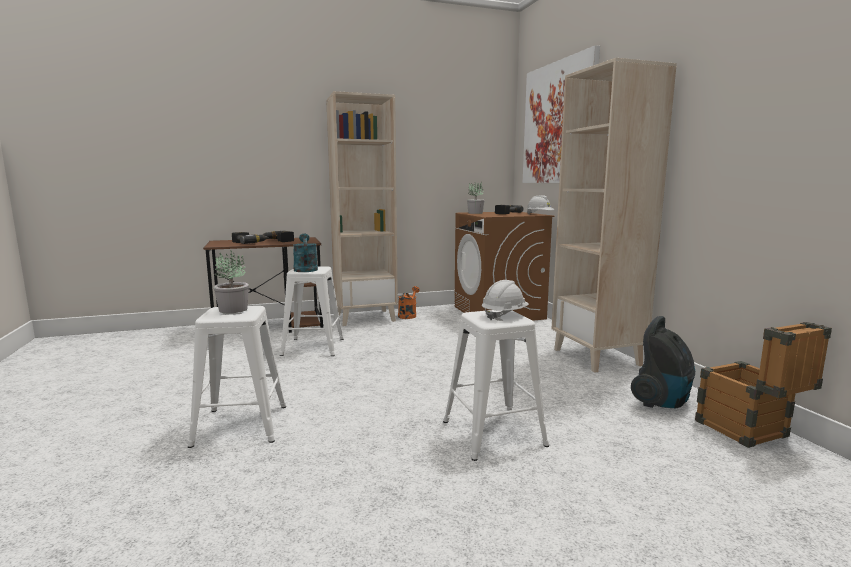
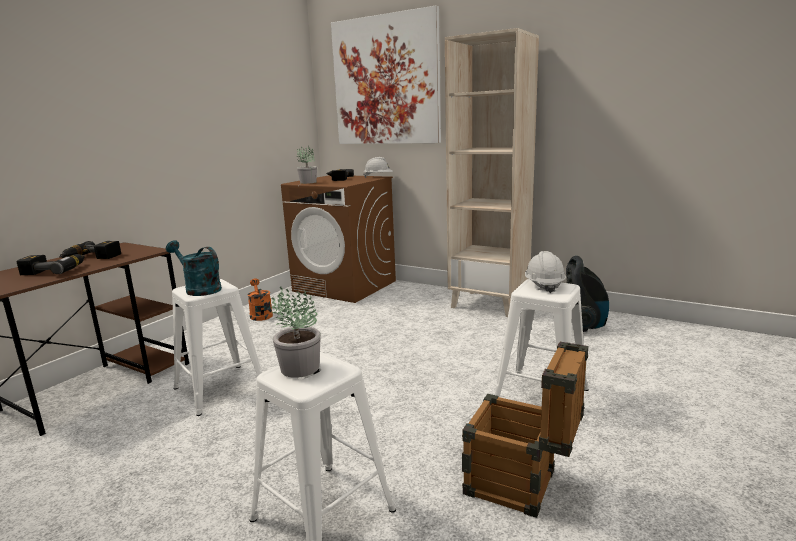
camera: 40 degrees left, 5 degrees up
(365, 317) = (215, 332): beige bookcase -> none
(750, 433) = (652, 328): crate -> crate (522, 486)

